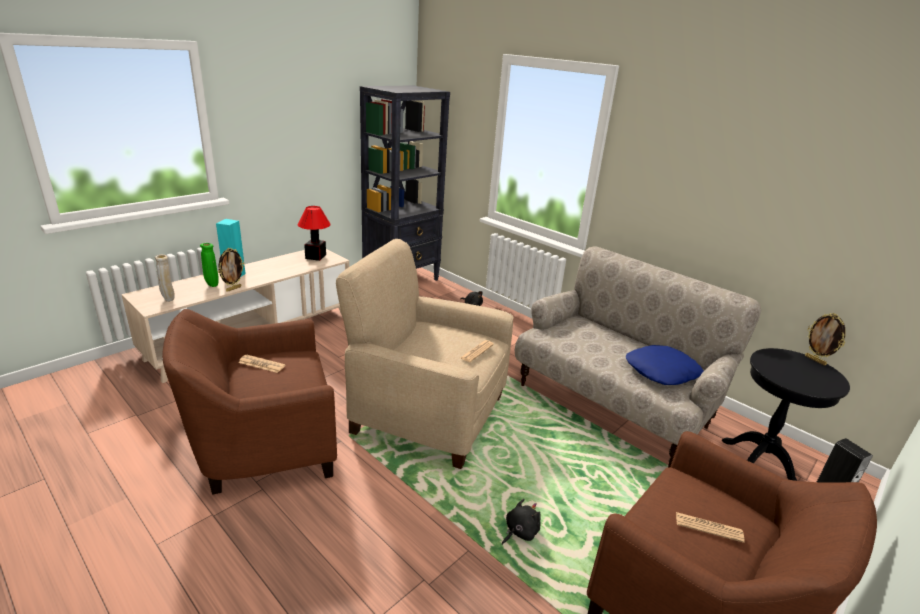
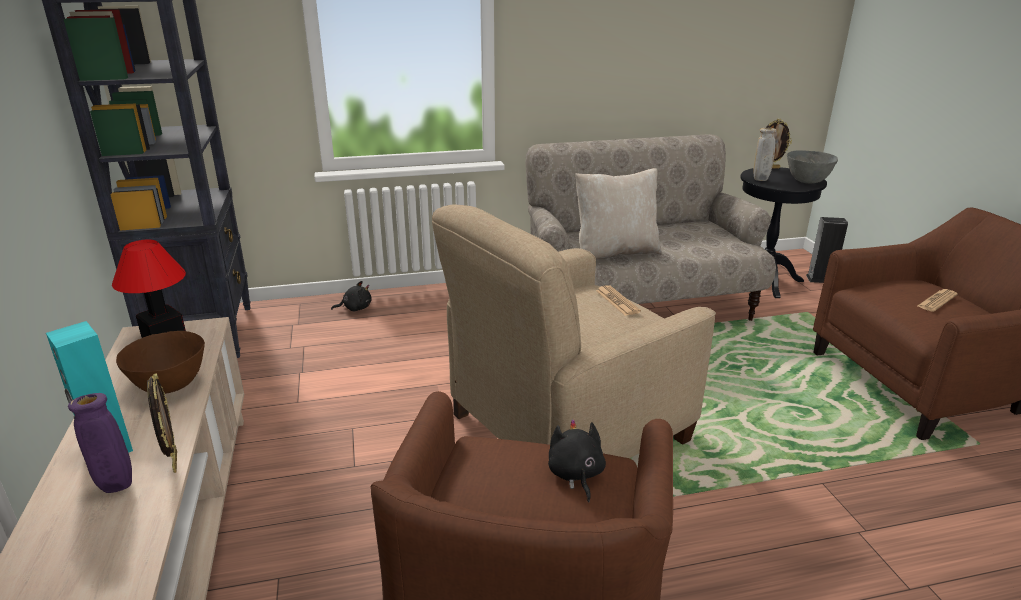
camera: 55 degrees left, 0 degrees up
(168, 300) = (103, 569): beige vase -> beige vase (760, 180)
(212, 285) = (116, 488): green vase -> purple vase
(261, 364) = (487, 492): newspaper -> none
(283, 269) = (170, 386): none -> brown bowl
(520, 531) = (805, 437): black plush toy -> black plush toy (575, 474)
(578, 343) = (615, 252): none -> beige pillow
(661, 371) = (697, 236): blue pillow -> none
(812, 385) = (807, 181): none -> grey bowl

